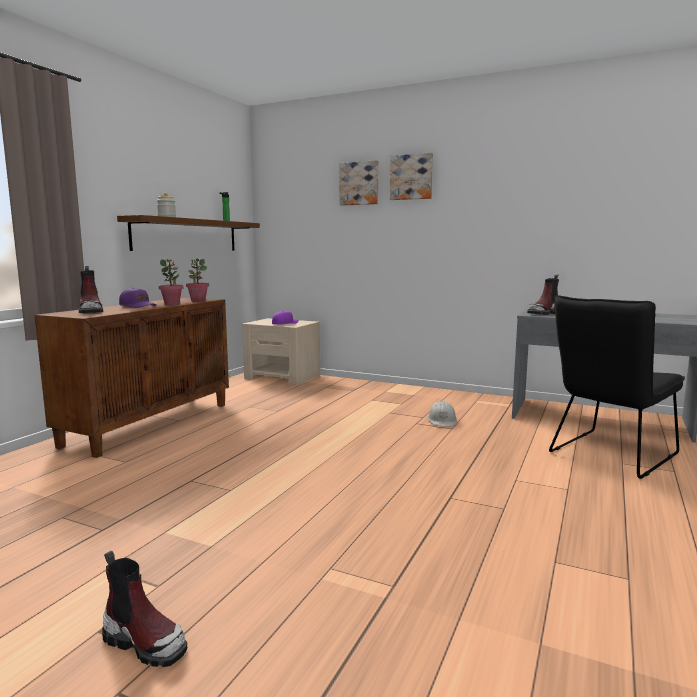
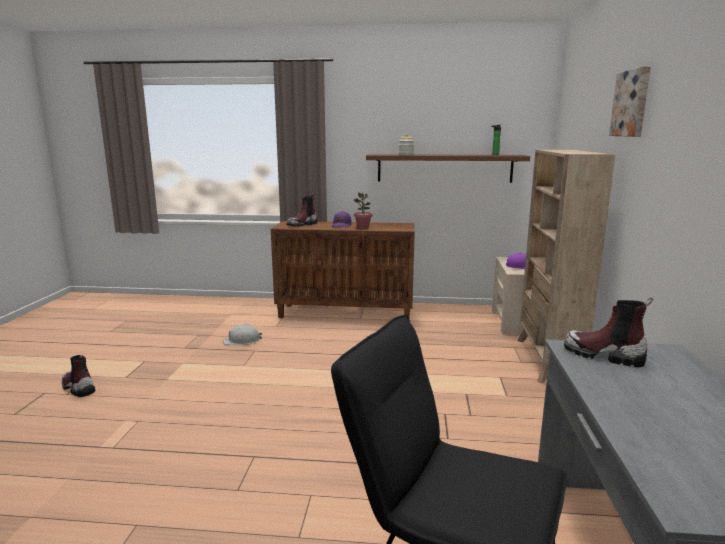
camera: 70 degrees right, 5 degrees up
(145, 642) = (77, 388): boot -> boot turned 120 degrees clockwise
(198, 301) = (390, 229): potted plant -> none
(358, 385) = (547, 360): none -> beige bookcase
(359, 183) = (601, 111): picture -> none
(442, 420) = (470, 428): white hard hat -> white hard hat (242, 340)

